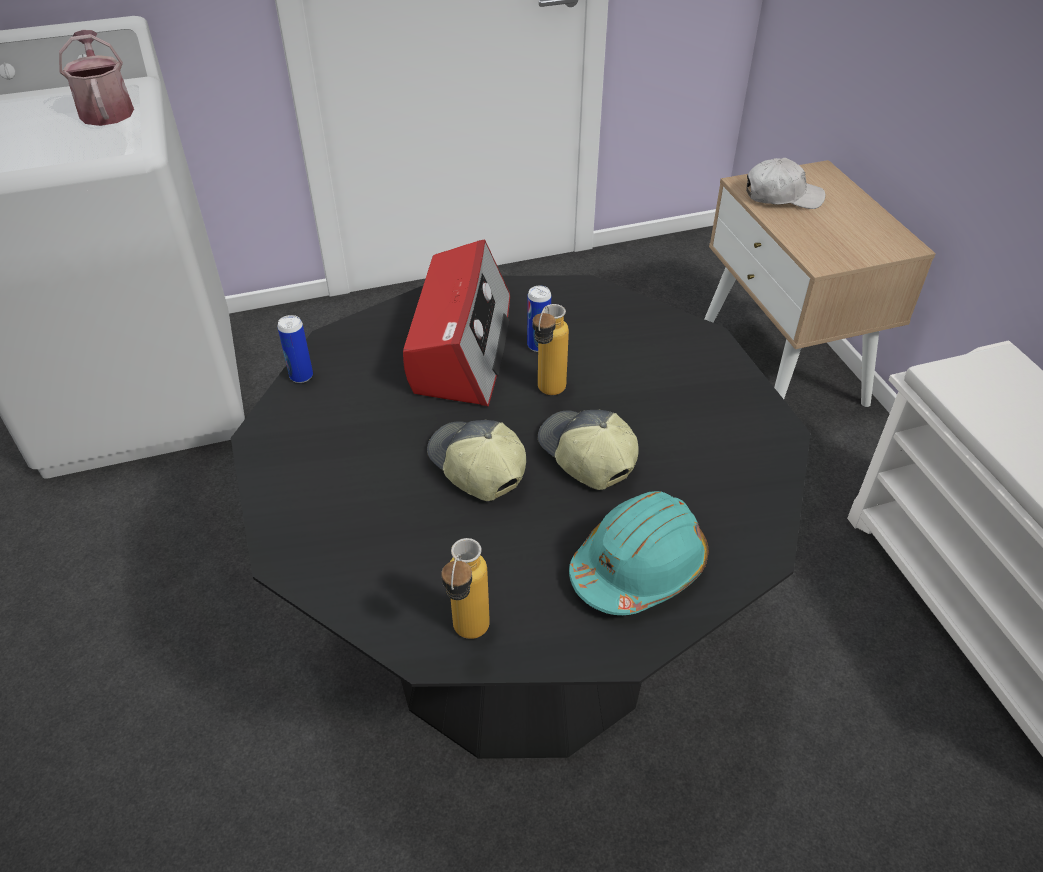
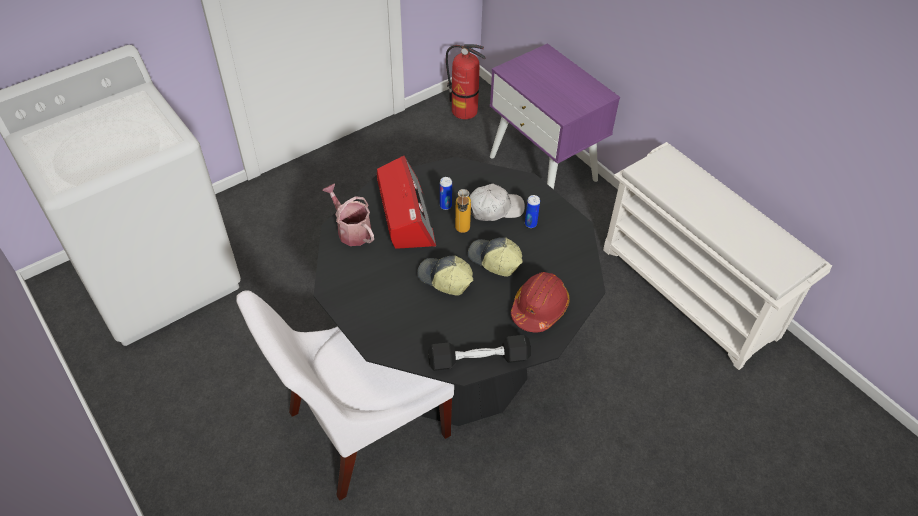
camera: 20 degrees left, 5 degrees up
(106, 110) = (138, 114): watering can -> watering can (351, 230)
(301, 376) = (331, 253): can -> can (530, 224)
(315, 708) = (361, 427): none -> white chair
(467, 638) = (478, 360): bottle -> black dumbbell
(638, 567) = (539, 308): turquoise hard hat -> red hard hat
(681, 267) = (464, 111): none -> fire extinguisher
(781, 369) = (544, 168): beige nightstand -> purple nightstand
(782, 196) = (530, 74): white cap -> white cap (495, 208)

